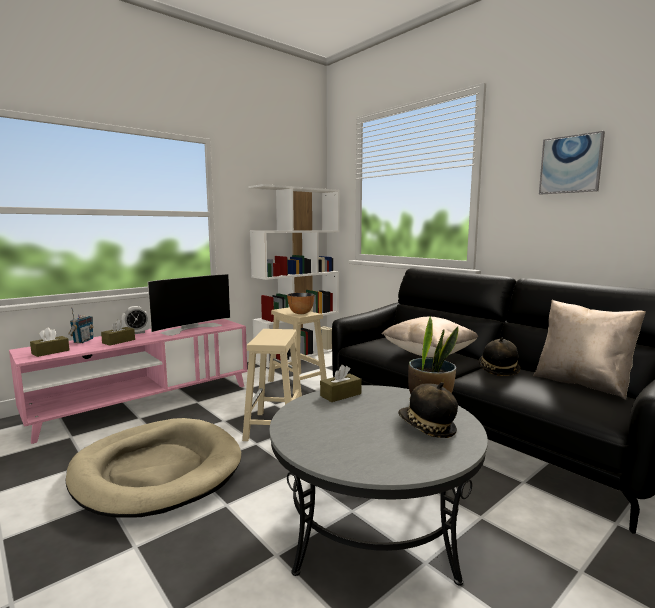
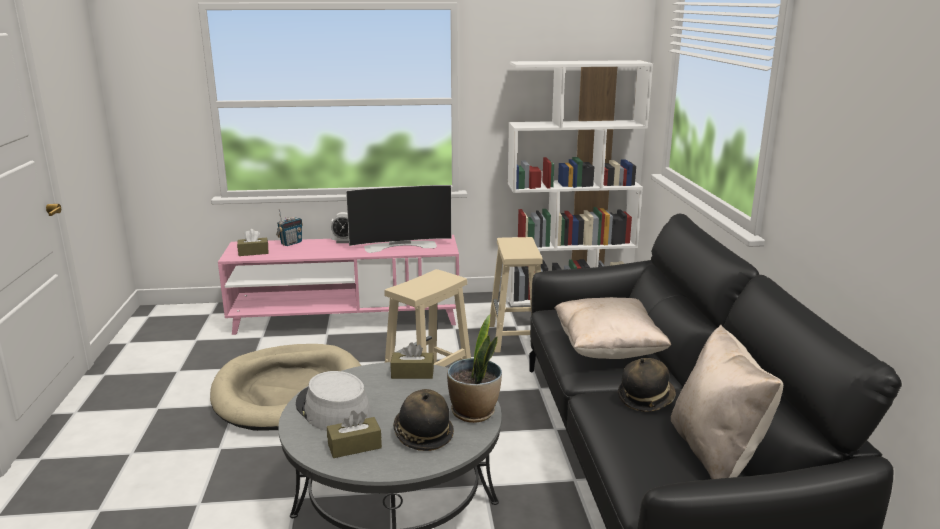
camera: 35 degrees right, 10 degrees up
(118, 341) = (316, 251): brown tissue box -> brown tissue box (354, 446)
(300, 313) = (518, 251): bowl -> none
(326, 436) = (332, 410): none -> grey hat
(570, 164) = (862, 104): picture -> none

